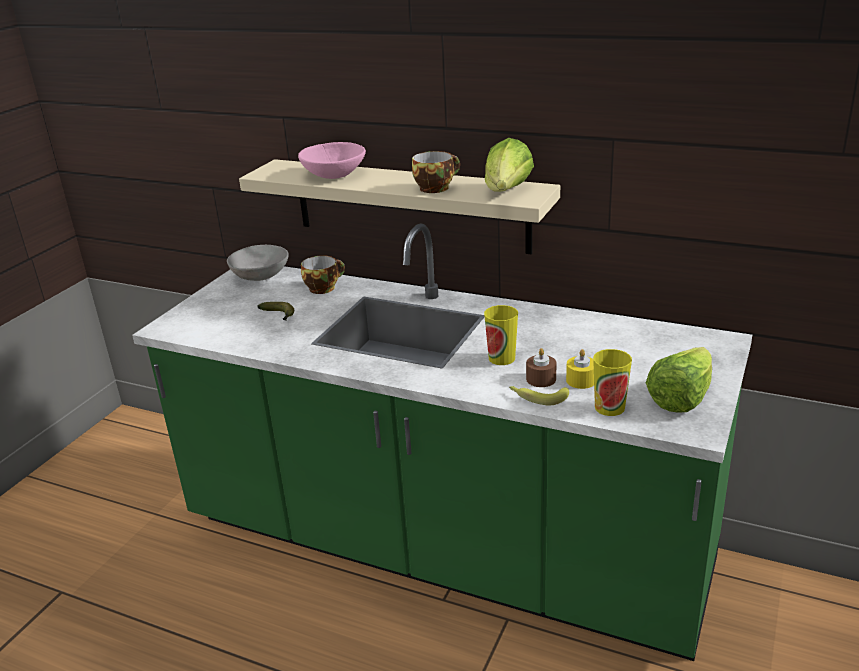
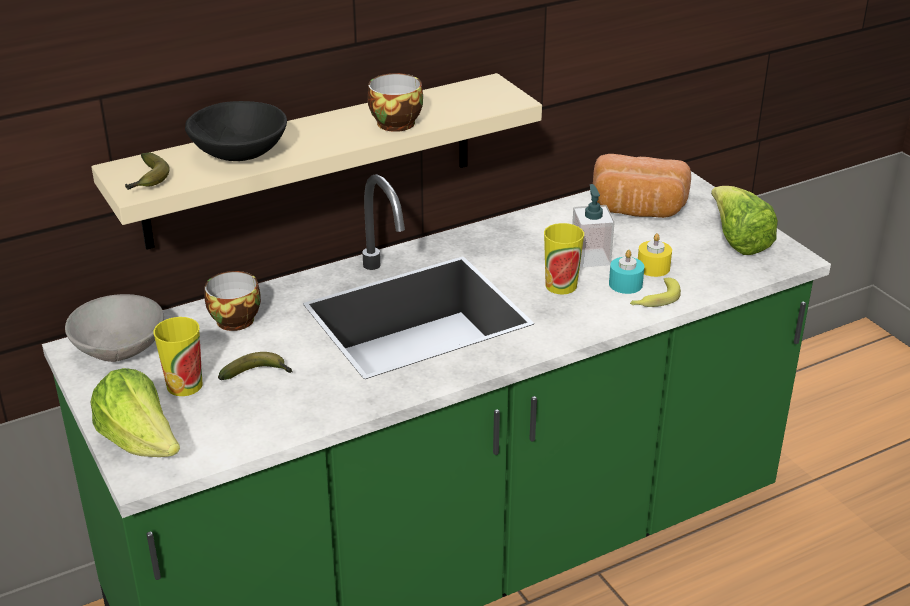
camera: 55 degrees left, 5 degrees up
(274, 172) = (147, 180): none -> banana
(334, 175) = (239, 153): pink bowl -> black bowl
(507, 192) = (475, 99): lettuce -> lettuce (141, 443)
(541, 379) = (625, 284): brown candle -> turquoise candle
(554, 353) = (590, 257): none -> soap dispenser
(609, 407) = (713, 276): cup -> cup (184, 385)
(650, 345) = (638, 210): none -> bread

